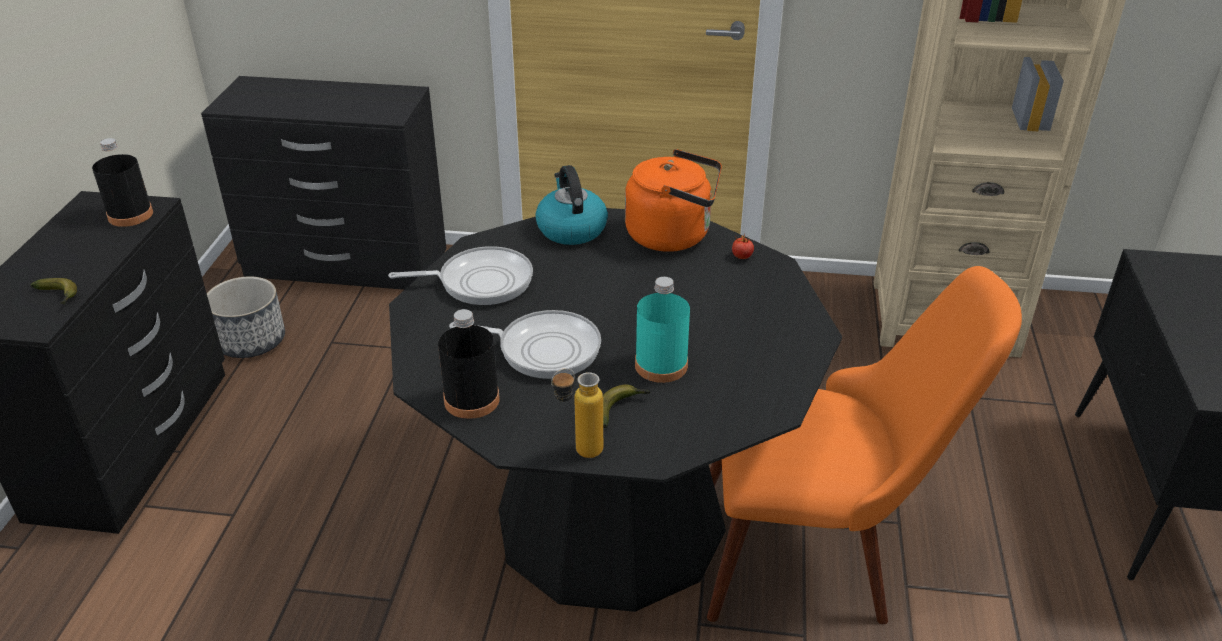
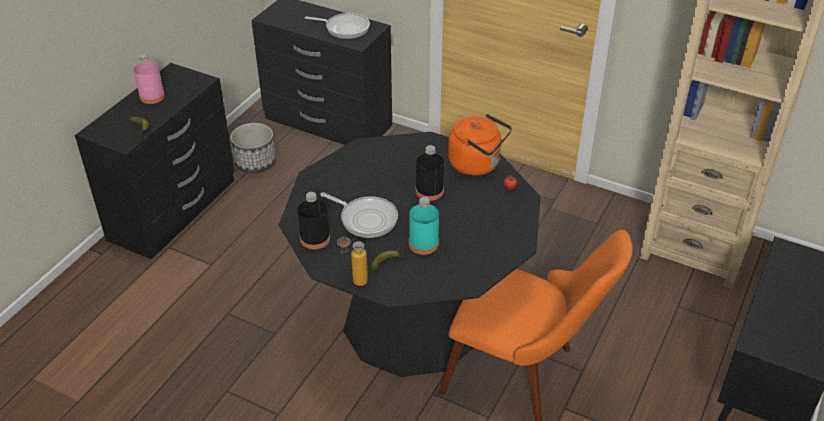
camera: 20 degrees right, 5 degrees up
(65, 244) = (152, 96): none -> pink bottle
(130, 215) = (190, 84): black bottle -> black bottle (429, 191)
(480, 282) = (353, 170): frying pan -> frying pan (345, 28)
(571, 229) = (420, 147): kettle -> none

